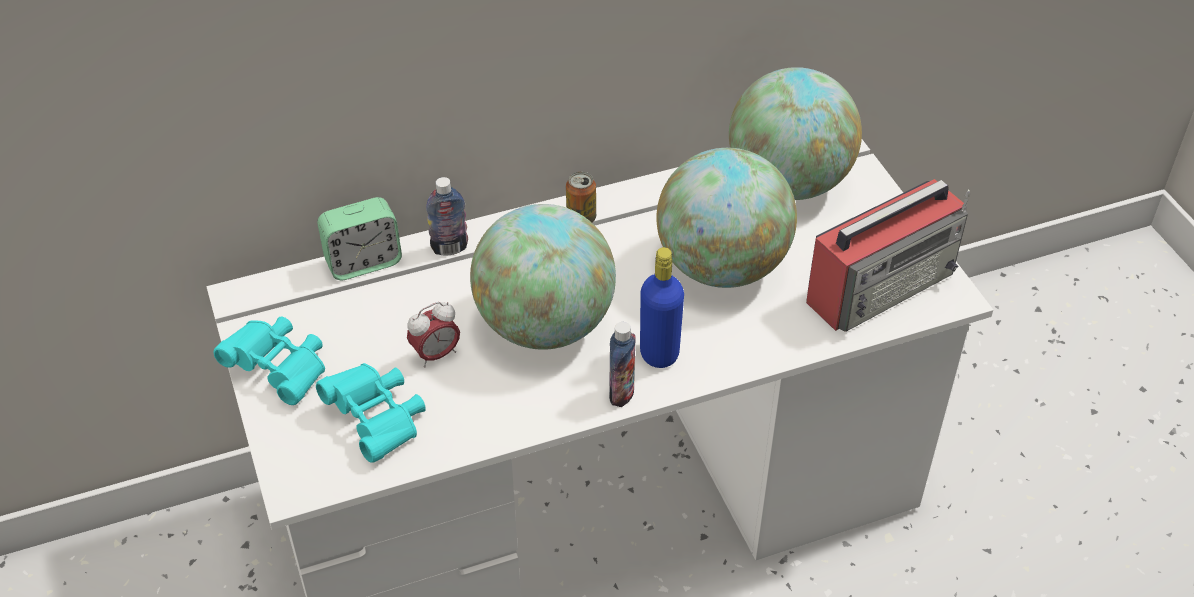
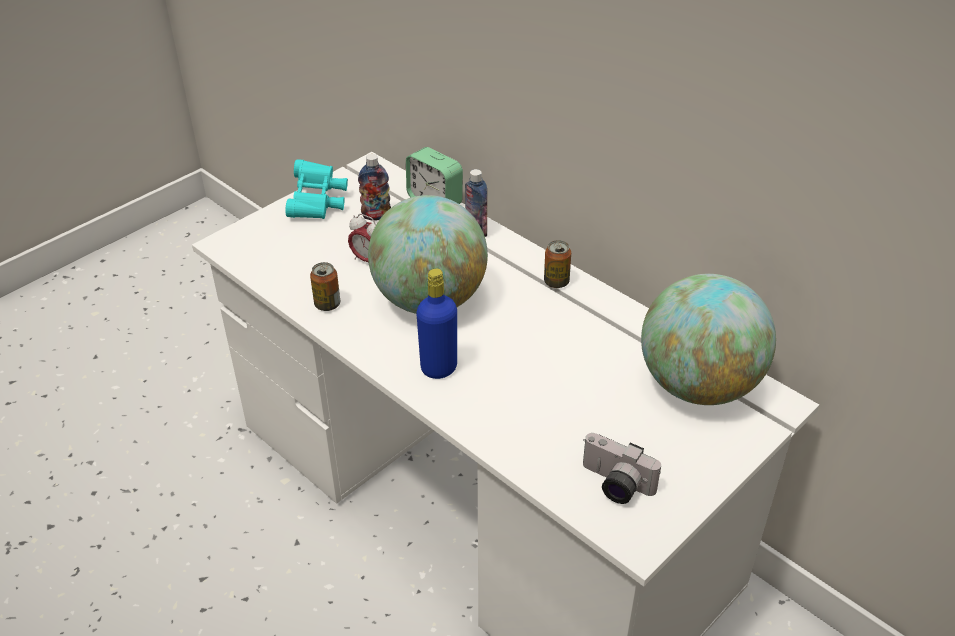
camera: 65 degrees right, 5 degrees down
(377, 420) = (296, 256): turquoise binoculars -> none
(493, 416) = (327, 304): none -> can
(621, 393) = (385, 360): bottle -> bottle (376, 216)
(722, 267) = (561, 374): globe -> none
(882, 286) = (614, 485): radio -> camera

